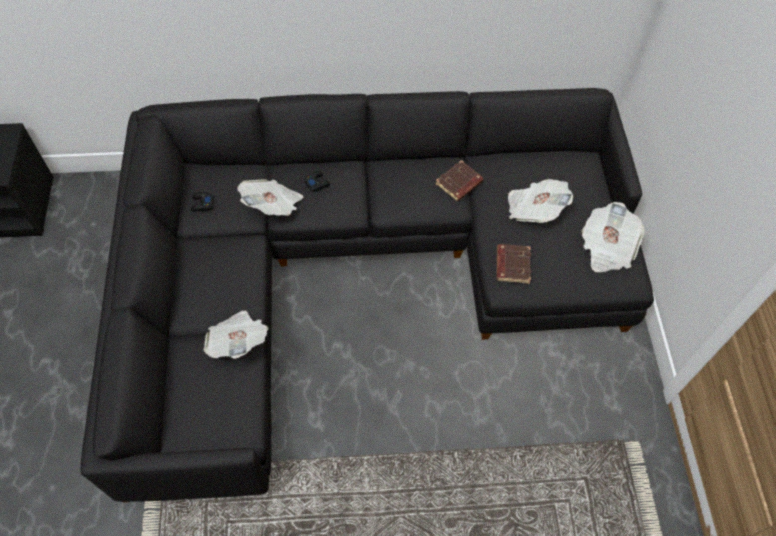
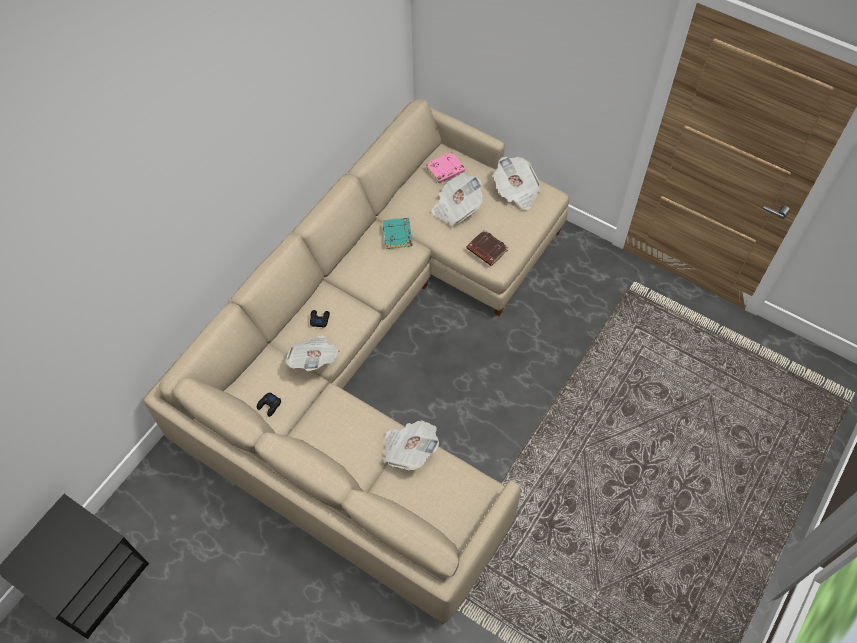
camera: 50 degrees left, 0 degrees up
(355, 268) = (379, 355): black sofa -> beige sofa
(459, 184) = (398, 235): brown book -> turquoise book
(567, 173) = (445, 170): none -> pink book

